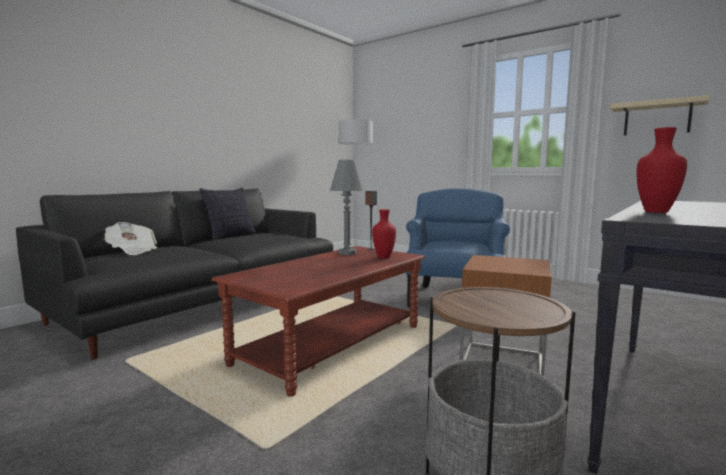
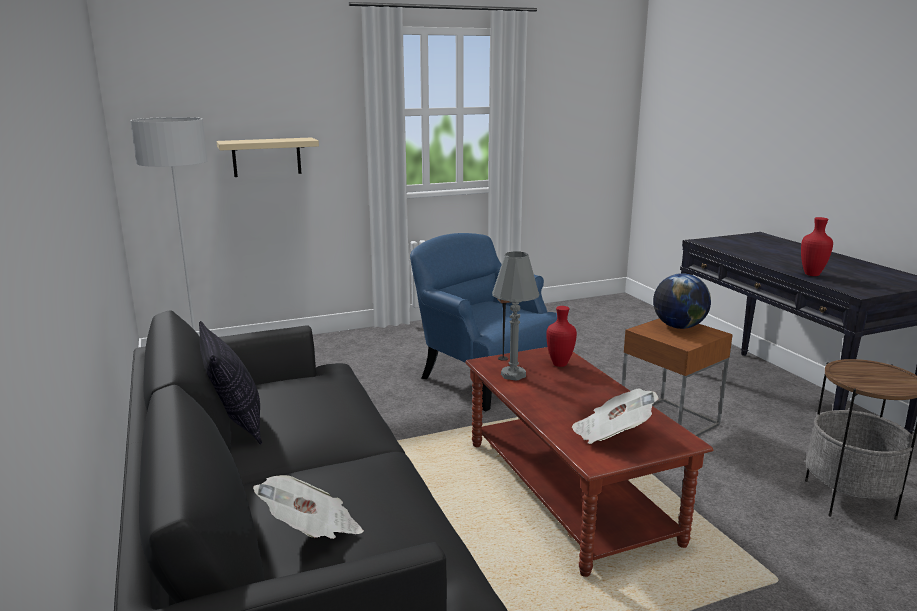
camera: 60 degrees left, 10 degrees up
(279, 275) = (611, 434): none -> newspaper
(520, 263) = (678, 326): none -> globe
(657, 118) = (561, 126): beige shelf -> beige shelf (266, 157)

